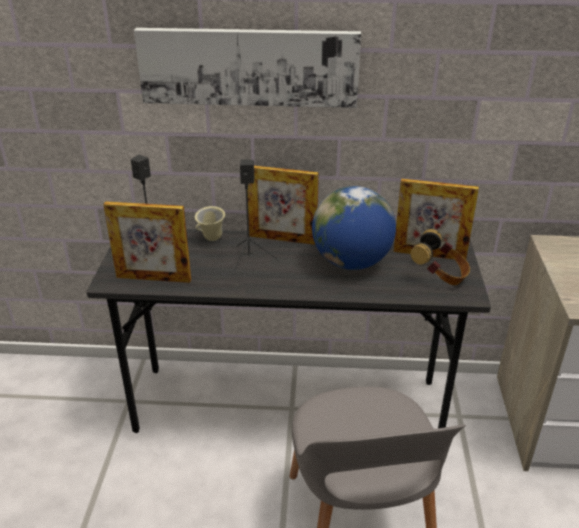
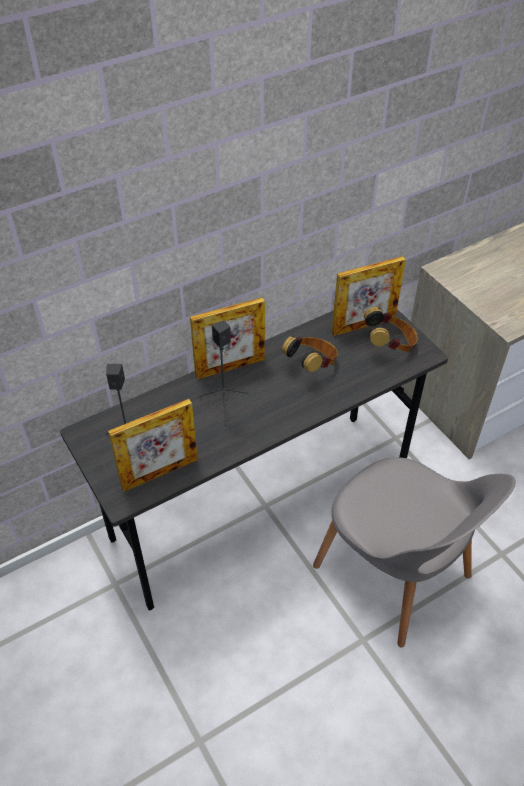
camera: 35 degrees left, 15 degrees up
(211, 239) = (167, 400): beige mug -> none
(248, 66) = (176, 224): picture -> none
(351, 262) = (311, 365): globe -> headphones

